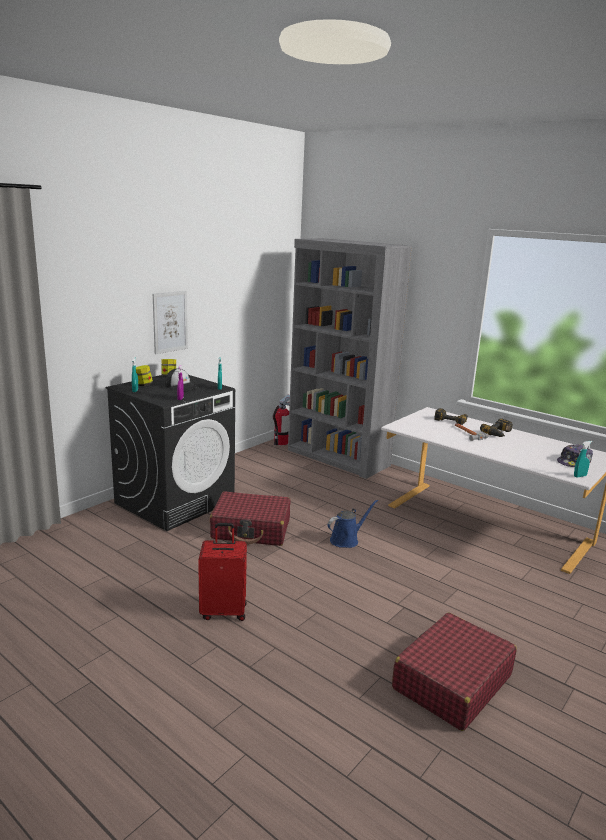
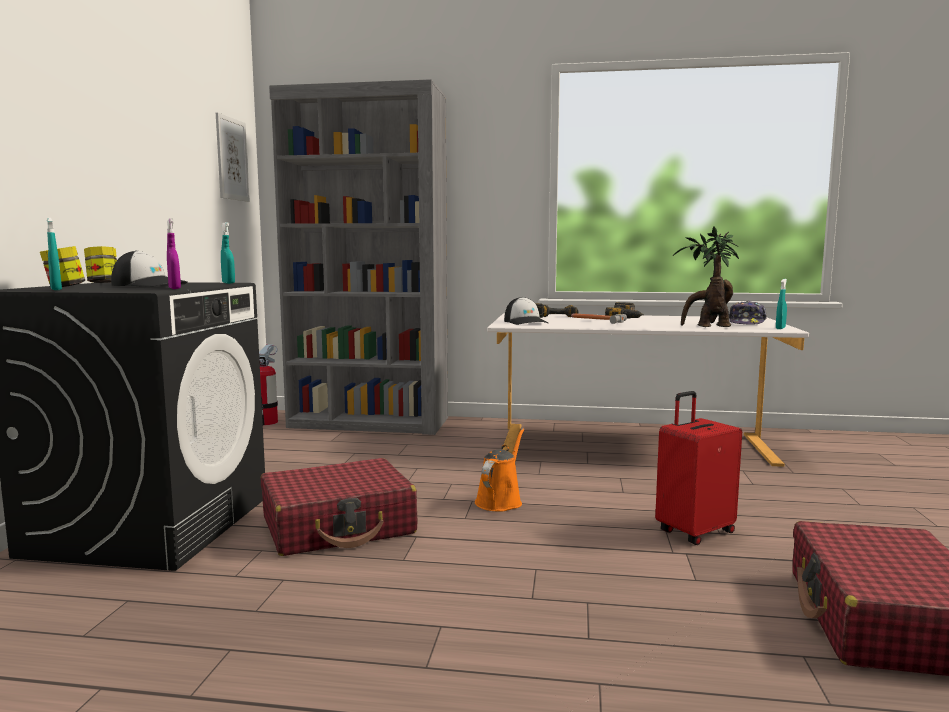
camera: 30 degrees left, 10 degrees down
(170, 322) = (87, 186): picture -> picture (232, 159)
(224, 611) = (434, 660): red suitcase -> red suitcase (694, 531)
(346, 540) = (500, 501): blue watering can -> orange watering can
(416, 425) = (526, 322): none -> cap
(528, 461) = (708, 327): none -> potted plant

